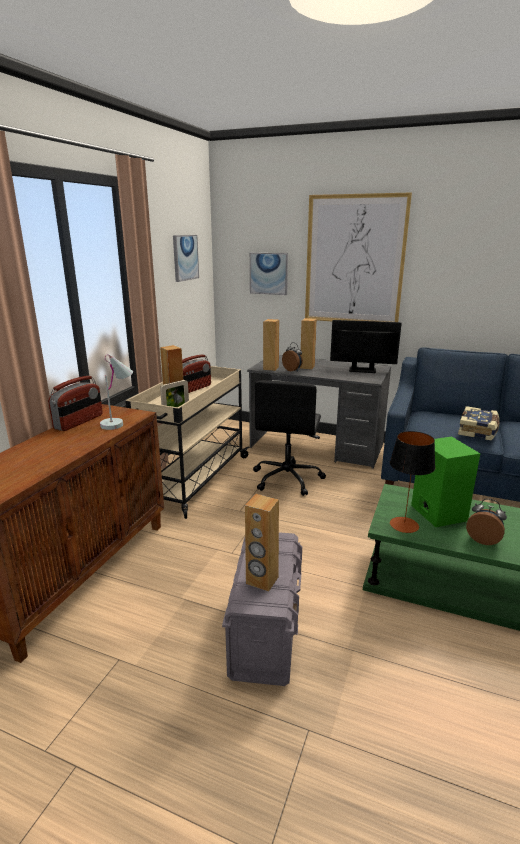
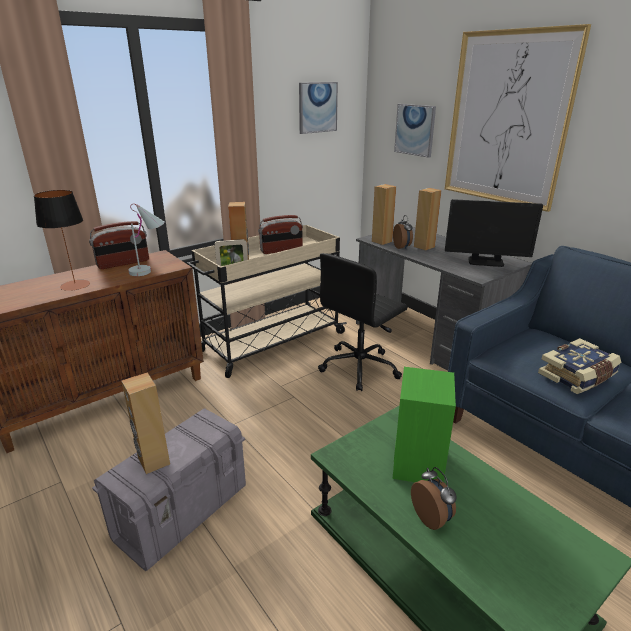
camera: 30 degrees right, 5 degrees up
(362, 370) = (485, 262): monitor -> monitor turned 150 degrees clockwise
(404, 525) = (359, 461): table lamp -> table lamp (75, 285)

